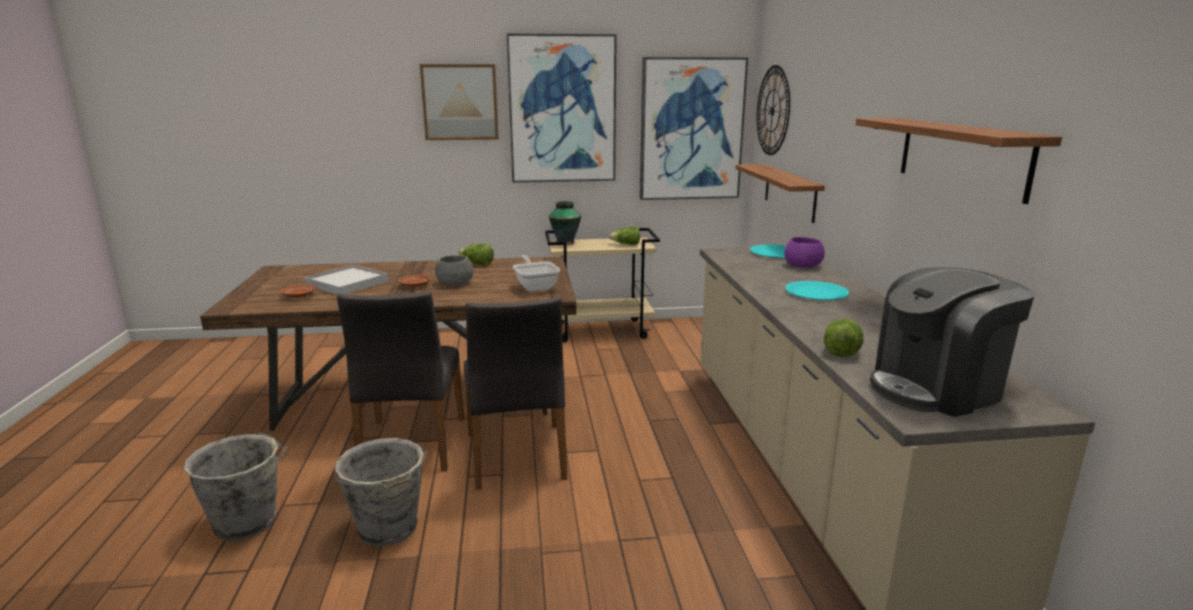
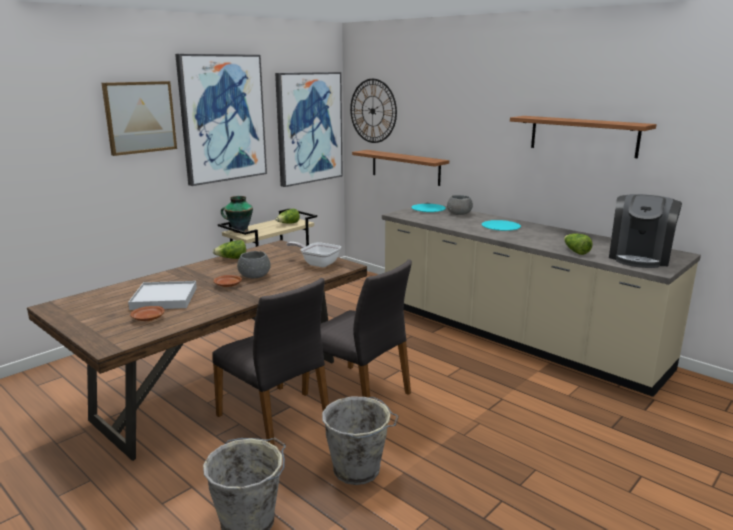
camera: 40 degrees left, 0 degrees up
(802, 265) = (459, 213): purple bowl -> grey bowl

